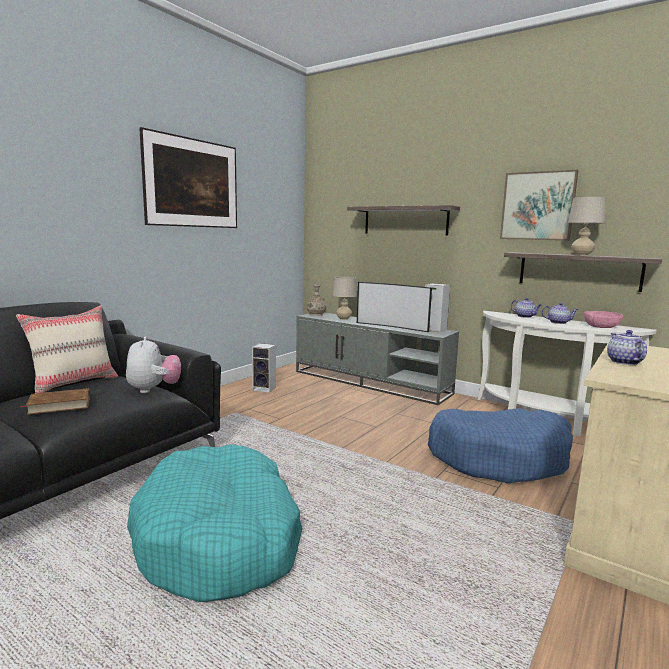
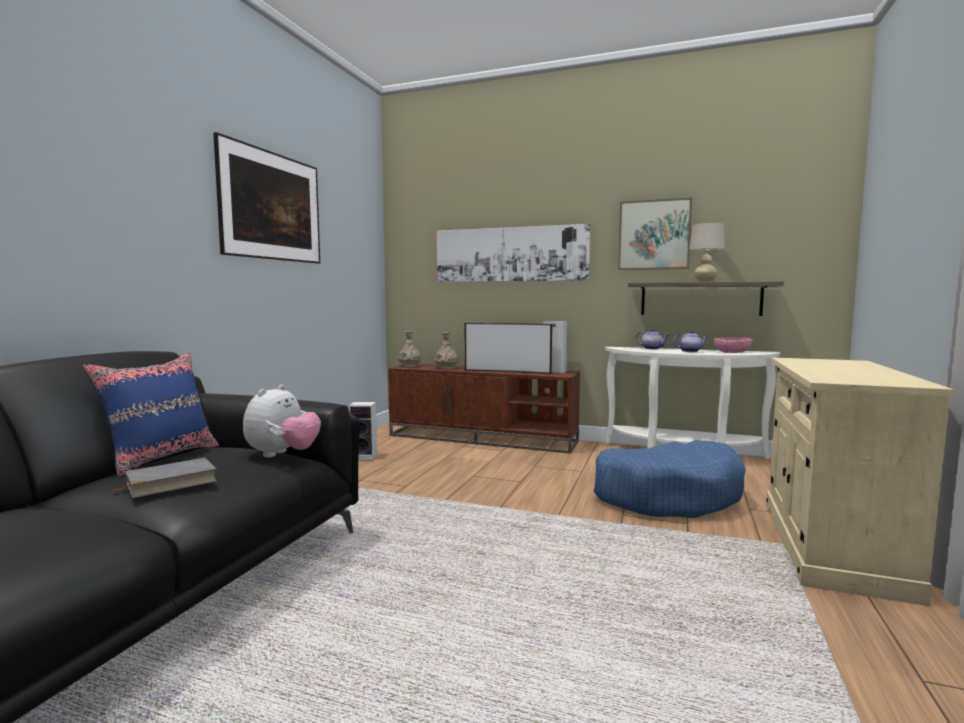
camera: 15 degrees left, 5 degrees down
(59, 405) = (171, 482): brown book -> grey book
(74, 383) = (161, 458): beige pillow -> blue pillow
(154, 389) = (283, 455): plush toy -> plush toy turned 45 degrees clockwise
(220, 538) = (426, 626): turquoise dog bed -> none
(344, 319) = (446, 367): beige table lamp -> vase
(371, 382) = (483, 438): grey tv stand -> brown tv stand
(405, 220) = (510, 254): shelf -> picture
(623, 362) = (815, 369): teapot -> none

